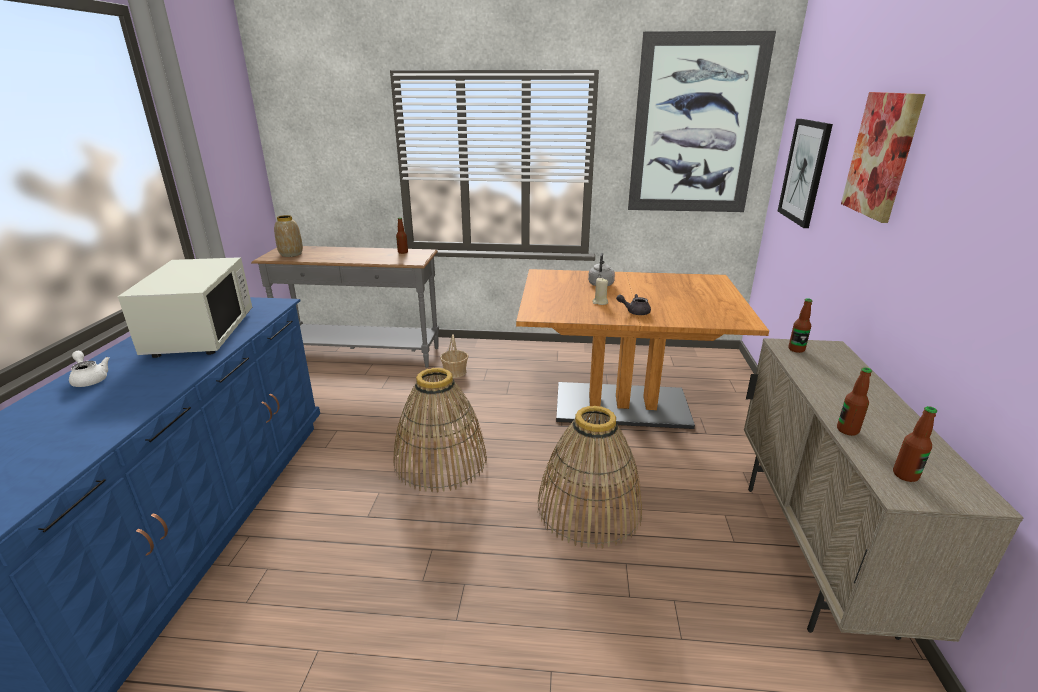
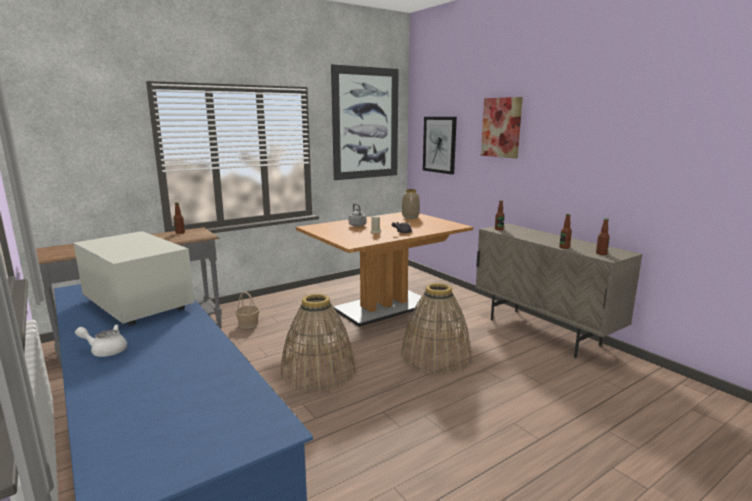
camera: 40 degrees left, 10 degrees down
(291, 254) = (68, 251): vase -> vase (410, 217)

